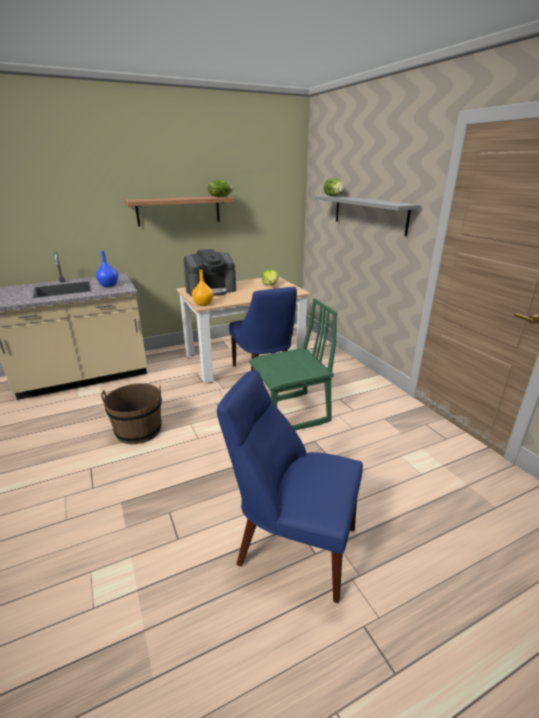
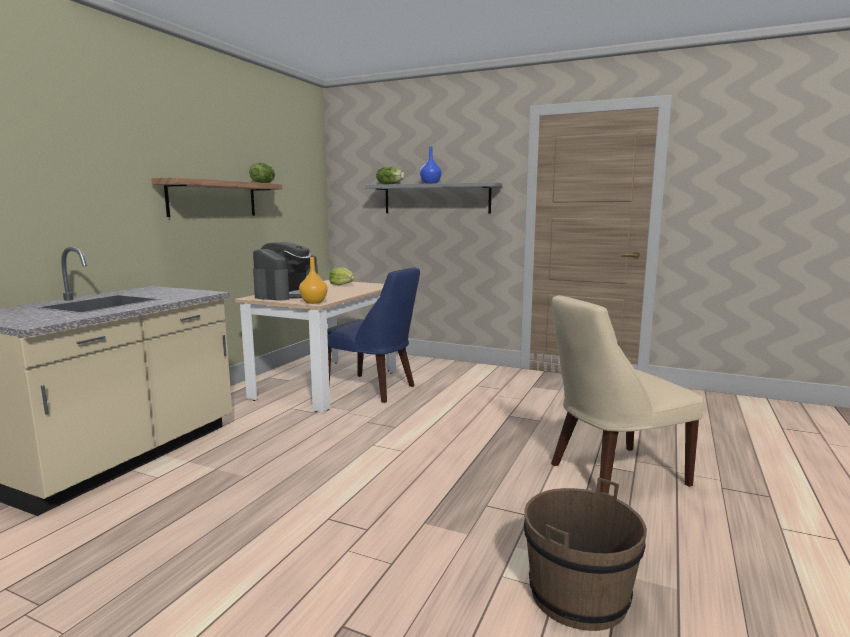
camera: 40 degrees left, 15 degrees down
(108, 285) = (168, 293): blue vase -> blue vase (430, 183)
(138, 431) = (322, 470): brown bucket -> brown bucket (579, 596)
(290, 414) = (456, 406): green chair -> none
(292, 544) = (612, 475): blue chair -> beige chair

